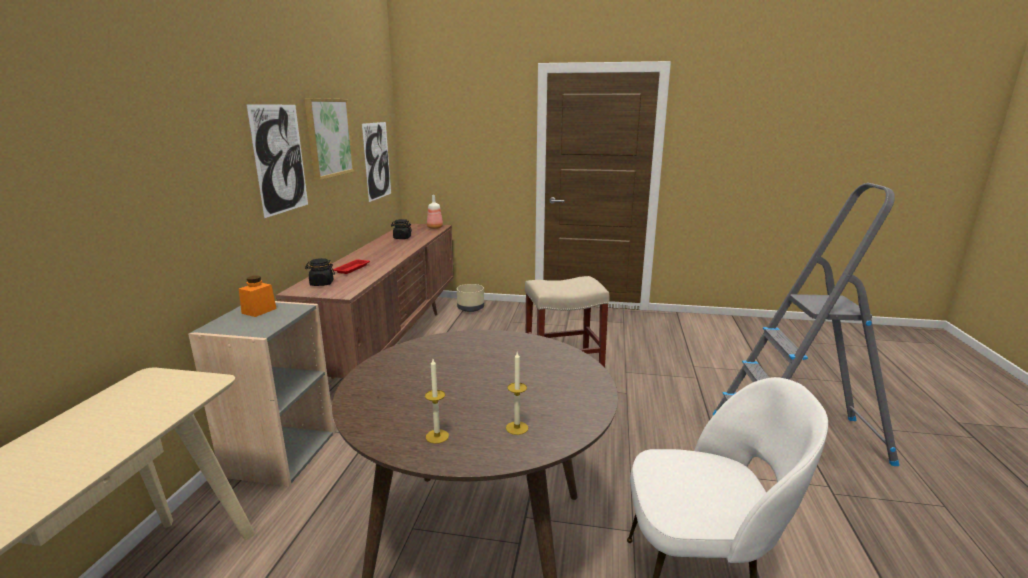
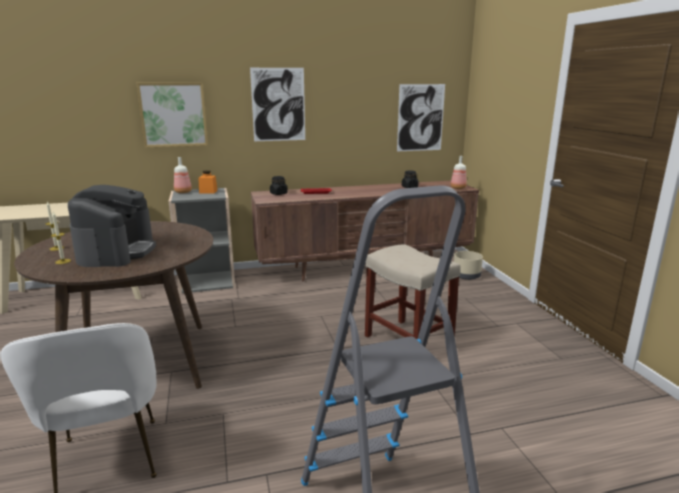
camera: 65 degrees right, 0 degrees up
(224, 325) = (183, 192): none -> bottle
(329, 137) = (344, 93): picture -> picture (173, 115)
(505, 387) = (117, 252): none -> coffee machine

